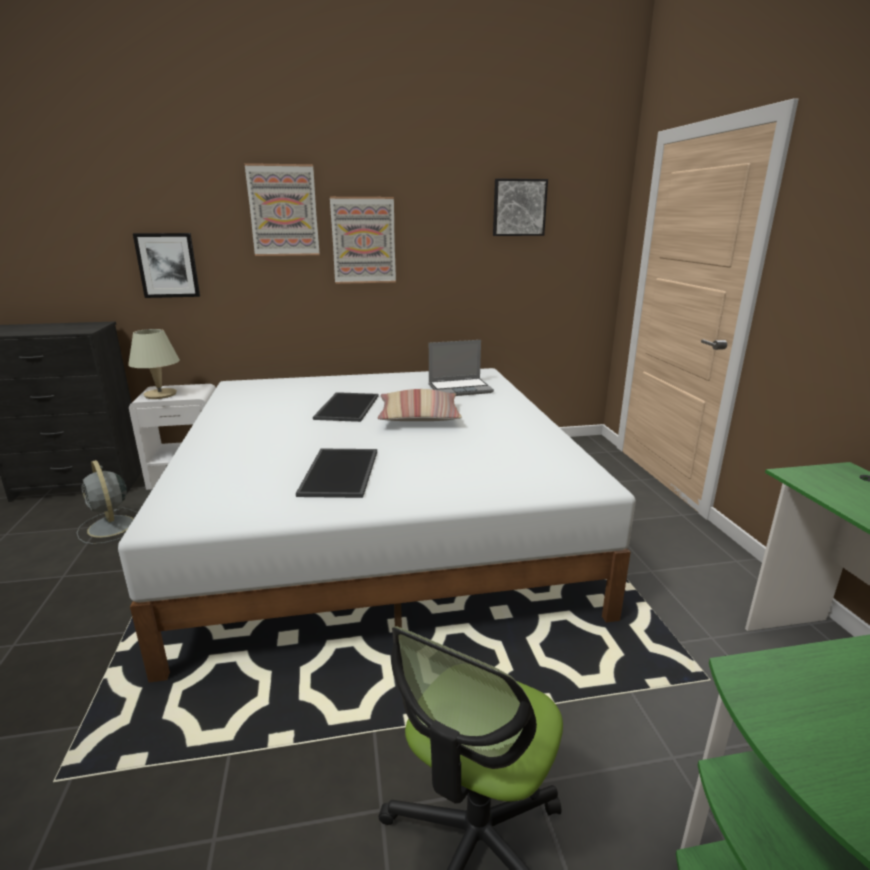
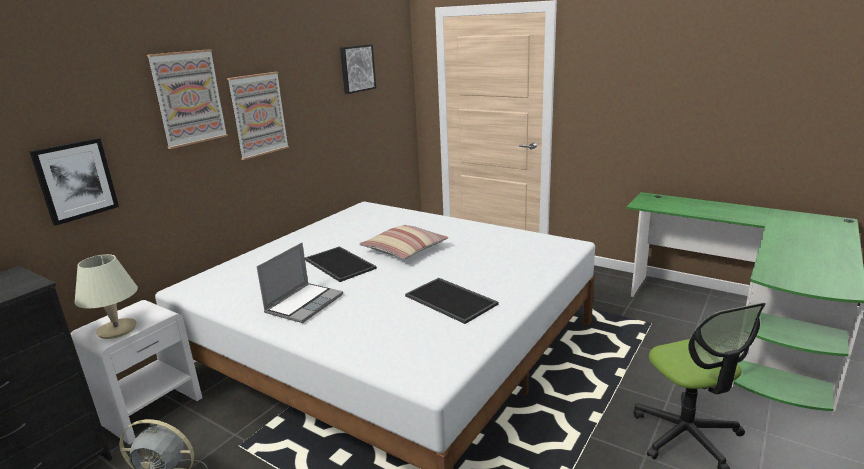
camera: 45 degrees left, 0 degrees up
(460, 389) = (381, 222): laptop -> laptop (304, 303)

